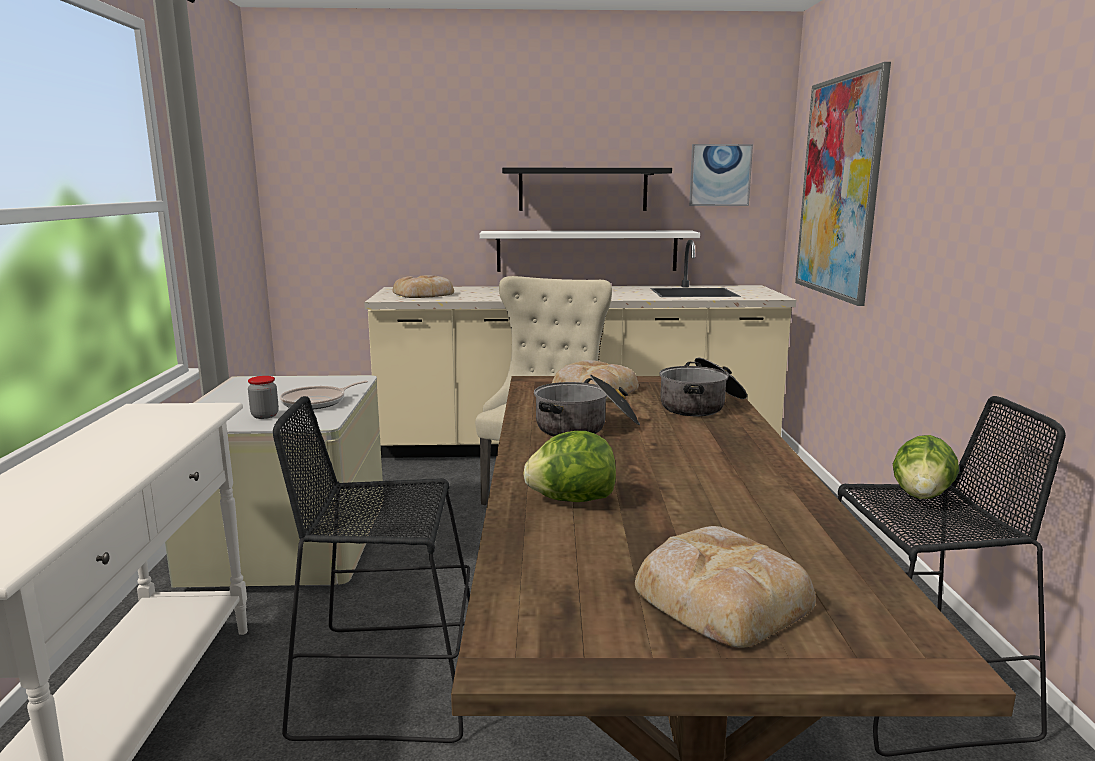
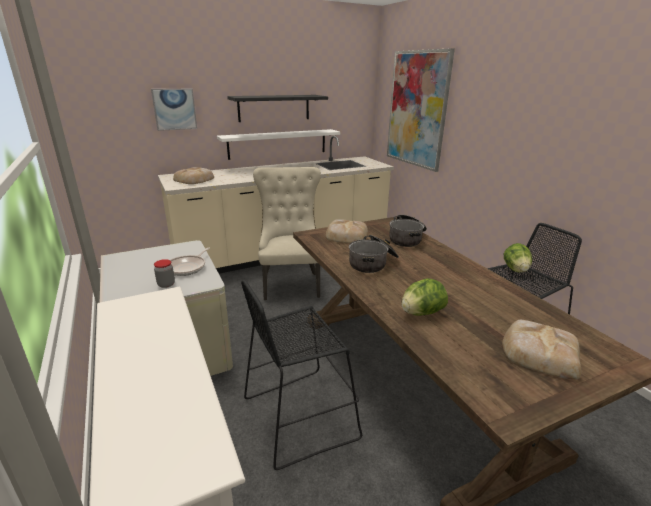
camera: 25 degrees left, 10 degrees up
(720, 175) = (344, 98): picture -> picture (174, 109)

